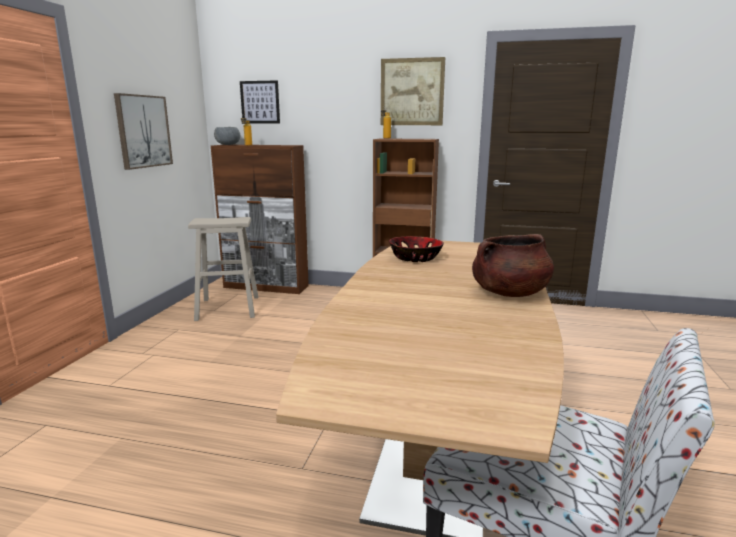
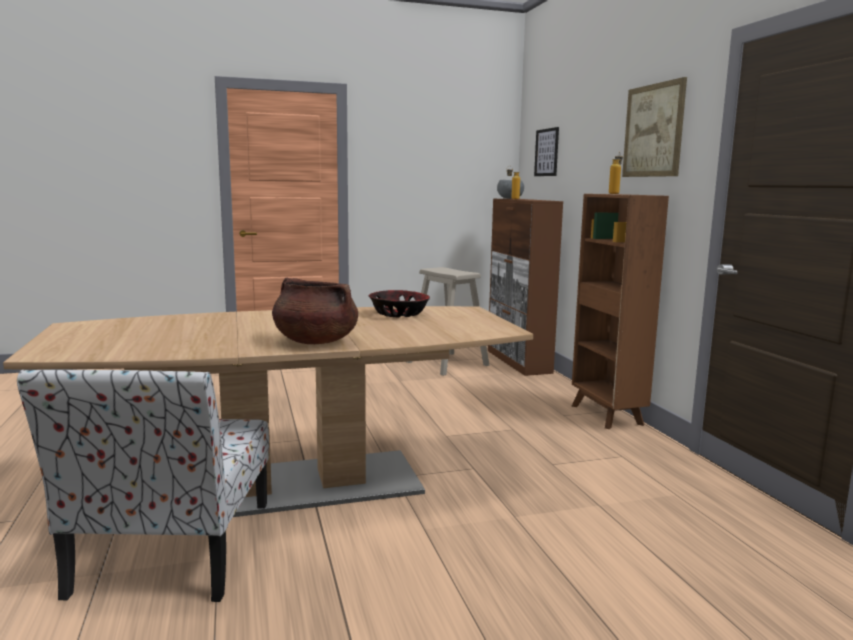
camera: 60 degrees right, 5 degrees down
(143, 131) = (417, 181): picture -> none

